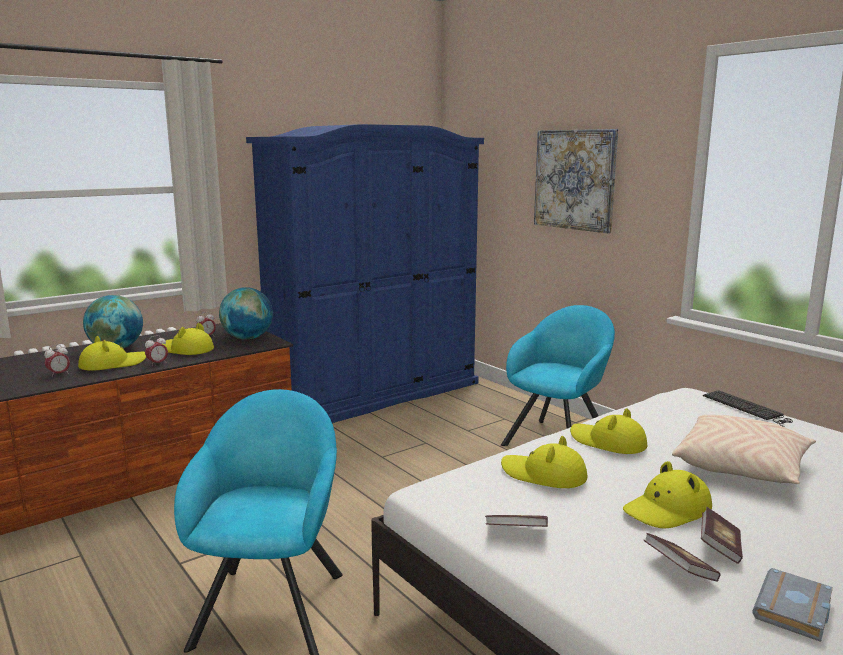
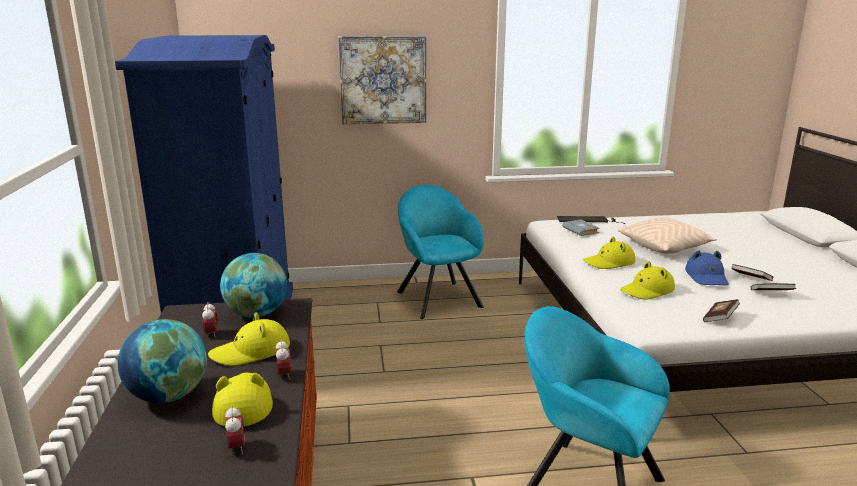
camera: 60 degrees left, 5 degrees up
(667, 510) = (707, 277): yellow hat -> blue hat
(795, 611) = (810, 286): grey book -> grey book (581, 230)

